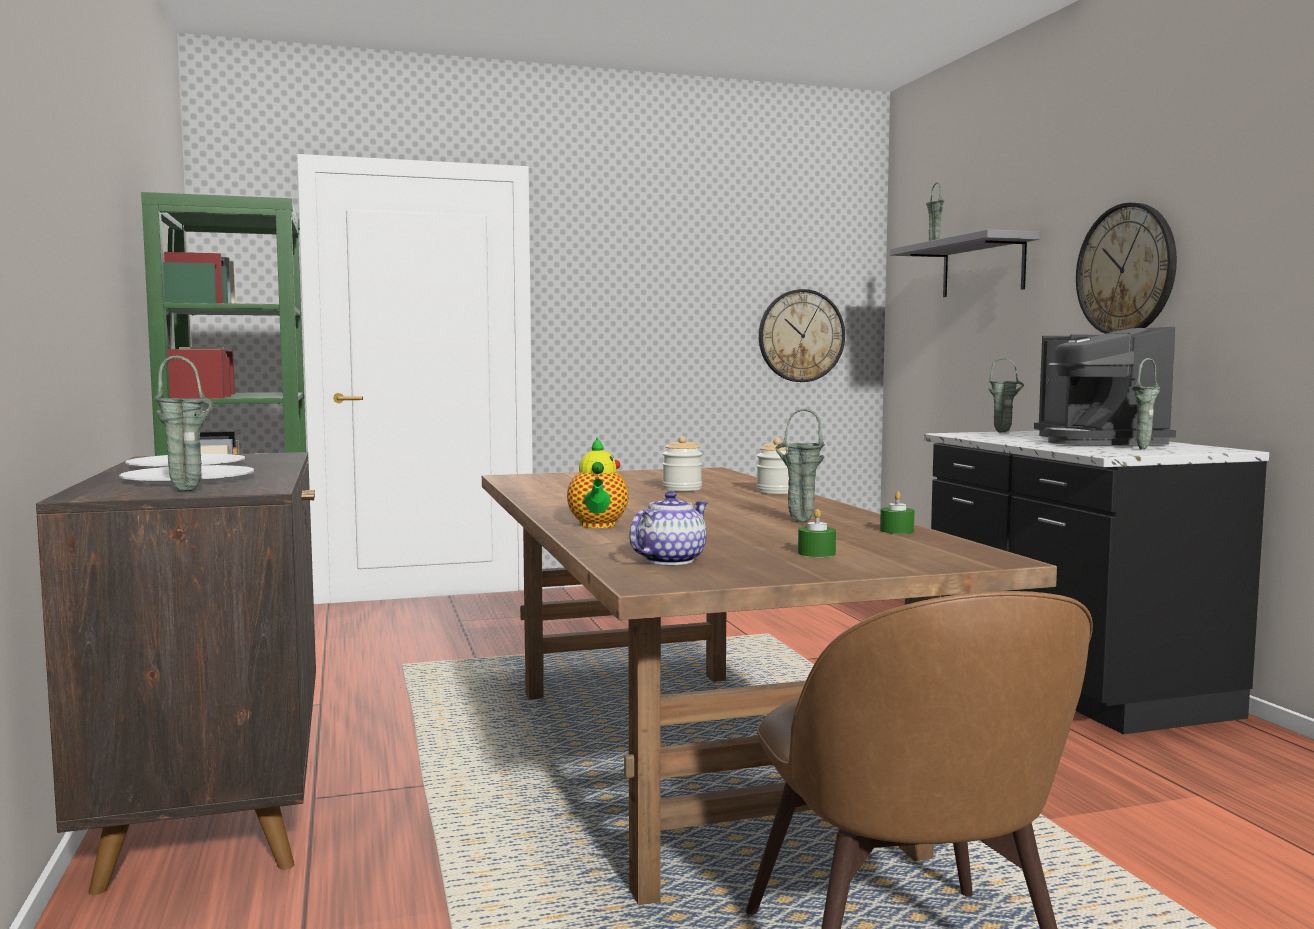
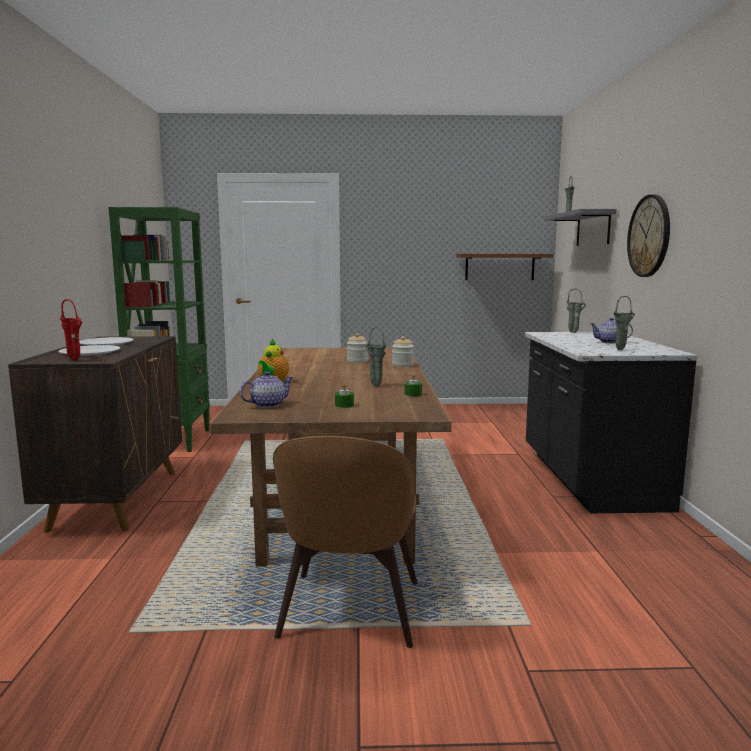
camera: 15 degrees right, 5 degrees up
(189, 491) = (75, 360): green vase -> red vase
(801, 336) = (499, 267): wall clock -> brown shelf
(1097, 441) = (610, 342): coffee machine -> teapot

